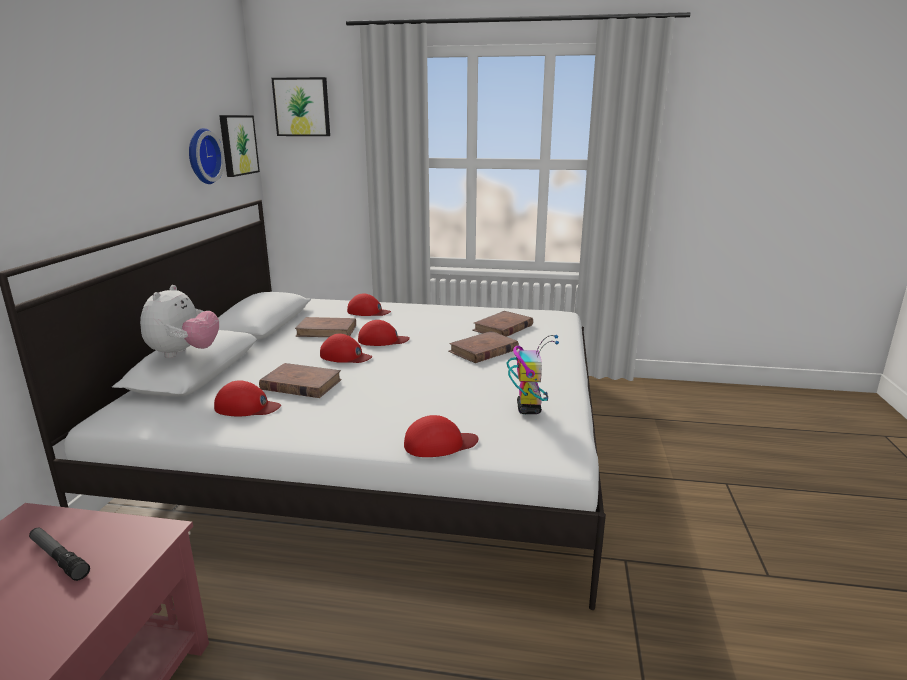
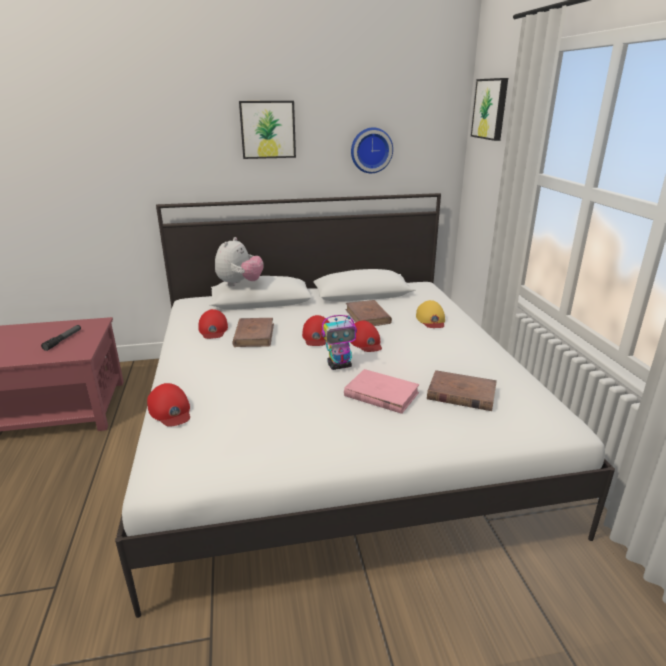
camera: 70 degrees right, 5 degrees up
(184, 354) = (240, 284): plush toy -> plush toy turned 60 degrees counterclockwise
(237, 145) = (428, 142): picture -> picture (267, 129)
(368, 312) = (431, 319): red cap -> yellow cap
(483, 351) = (381, 394): brown book -> pink book
(528, 408) = (245, 442): toy robot -> toy robot (339, 365)

